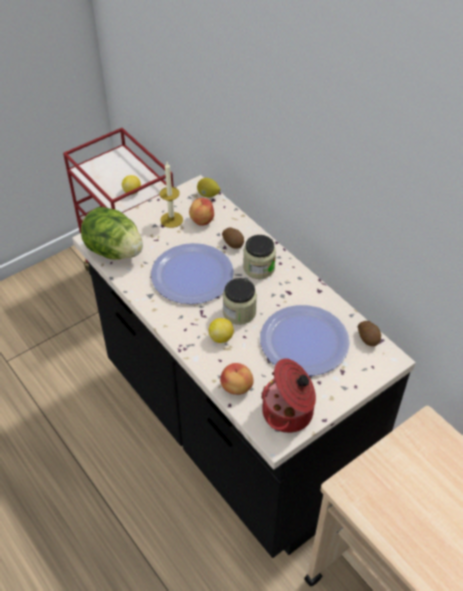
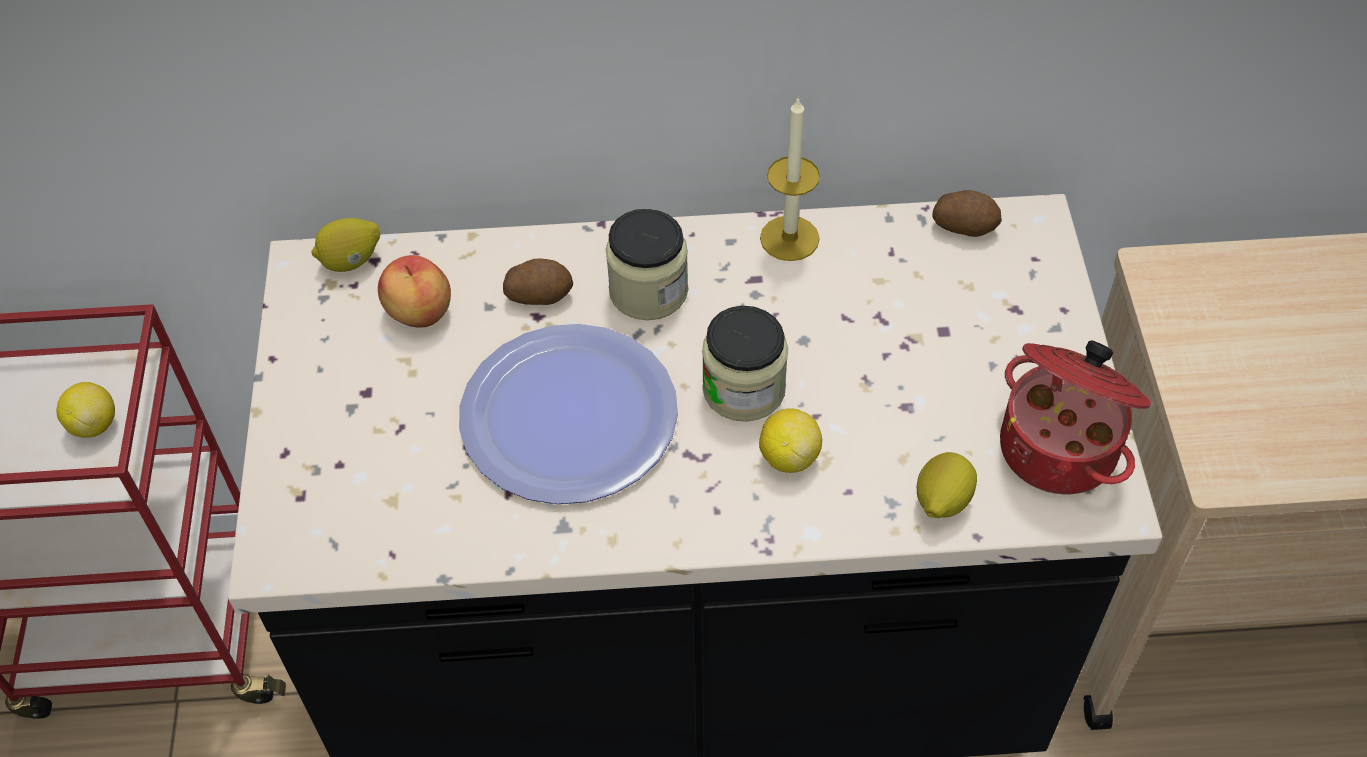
camera: 55 degrees left, 5 degrees up
(114, 251) = (361, 529): lettuce -> none
(171, 220) = (364, 367): candle -> candle (789, 238)
(236, 388) = (941, 501): apple -> lemon
(304, 341) = (900, 325): plate -> none

